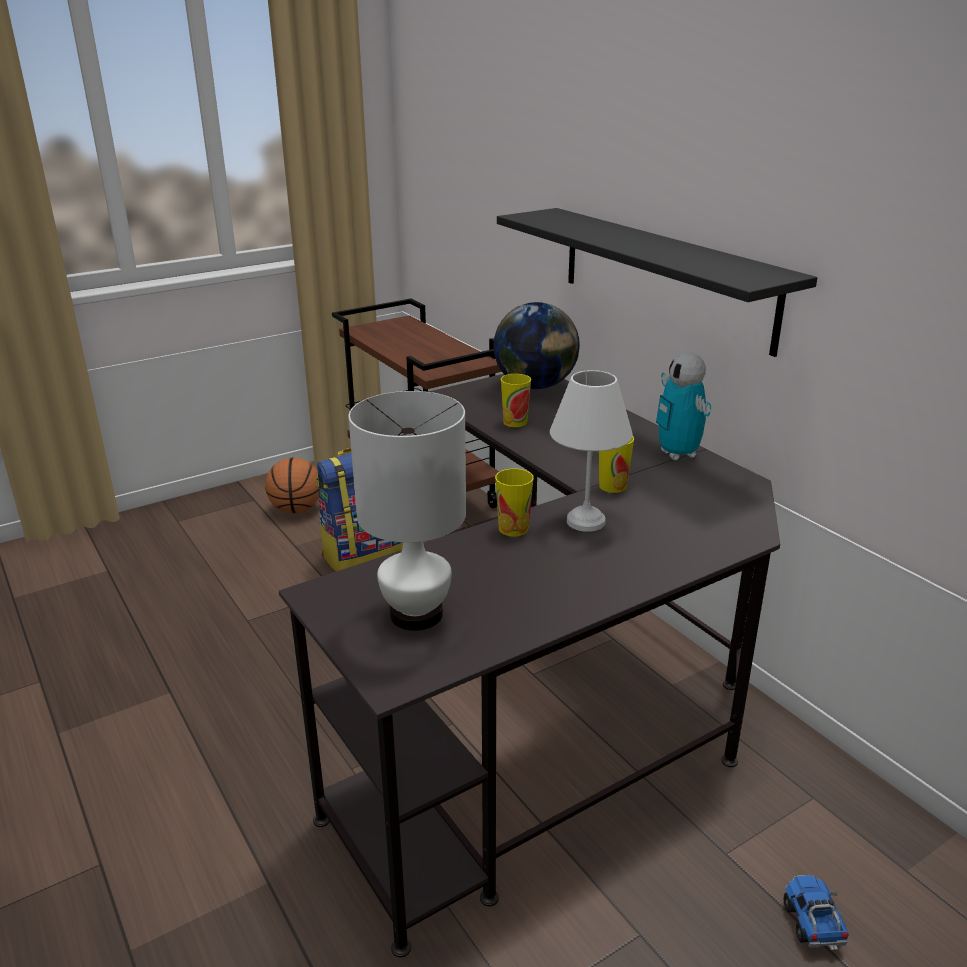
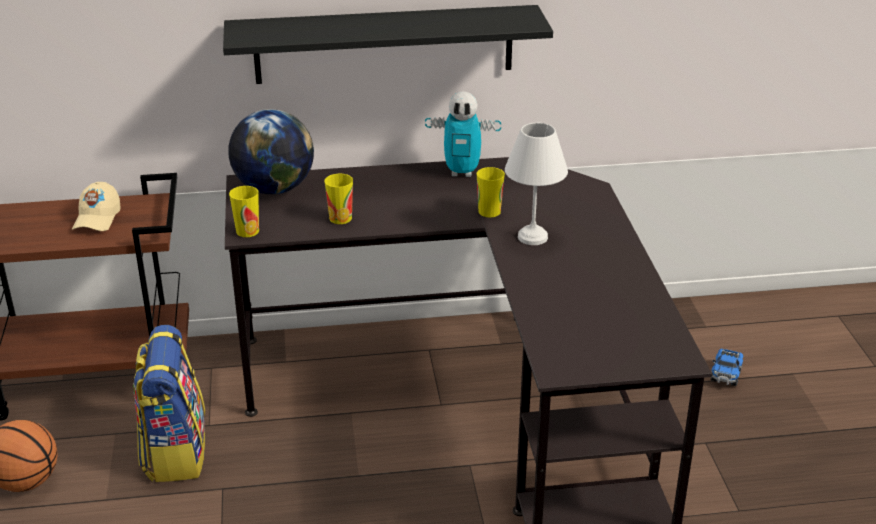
camera: 65 degrees left, 5 degrees up
(415, 615) = (610, 334): white table lamp -> none
(435, 352) = (97, 218): none -> beige cap
(513, 528) = (521, 267): cup -> cup (247, 231)
(811, 923) = (725, 375): toy truck -> toy truck turned 90 degrees counterclockwise

